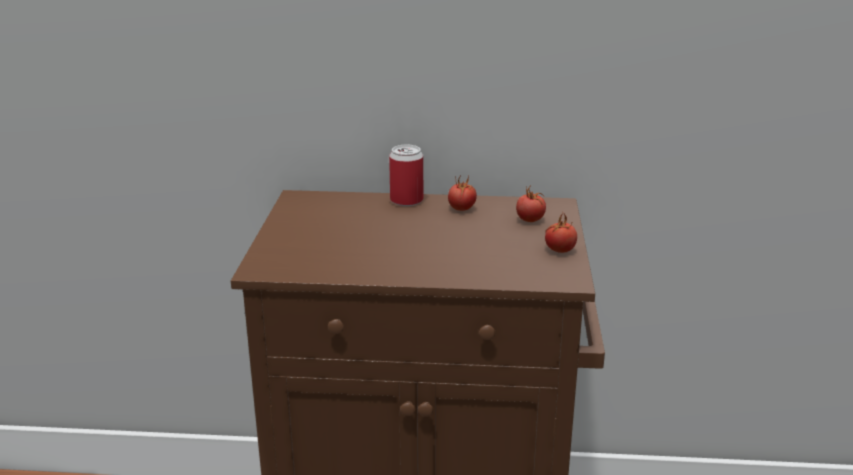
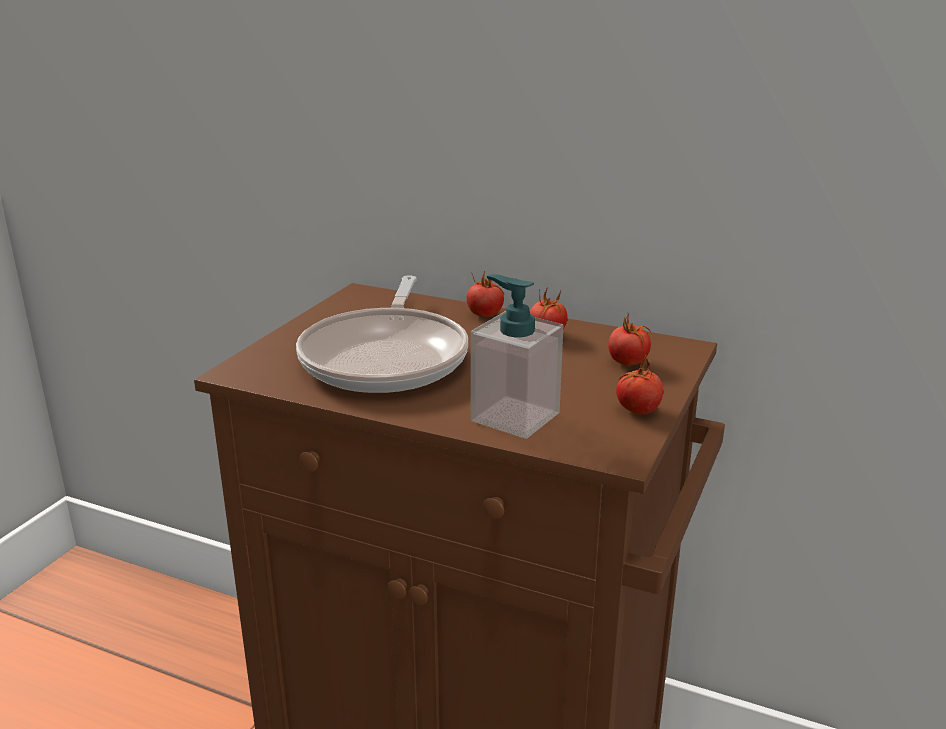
camera: 20 degrees right, 0 degrees up
(363, 242) = (387, 358): none -> frying pan
(406, 200) = (485, 315): can -> tomato
(485, 267) = (514, 417): none -> soap dispenser

